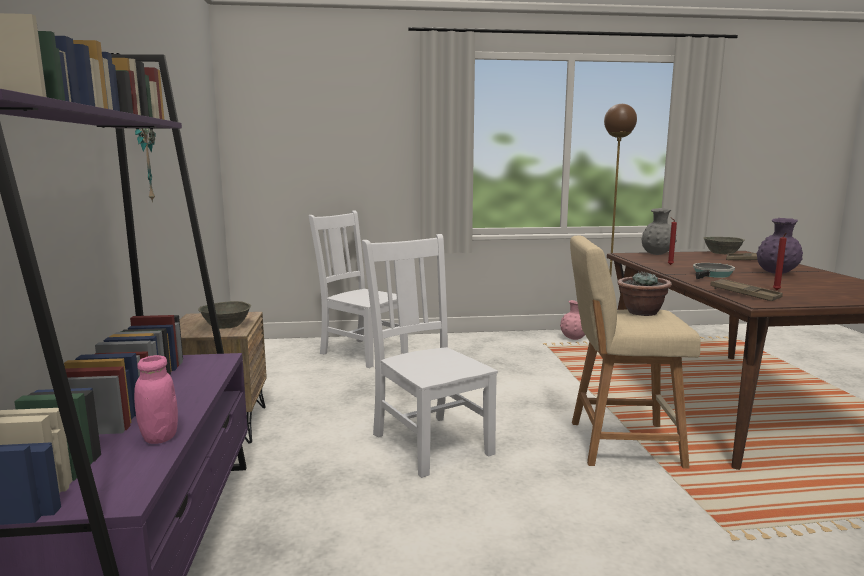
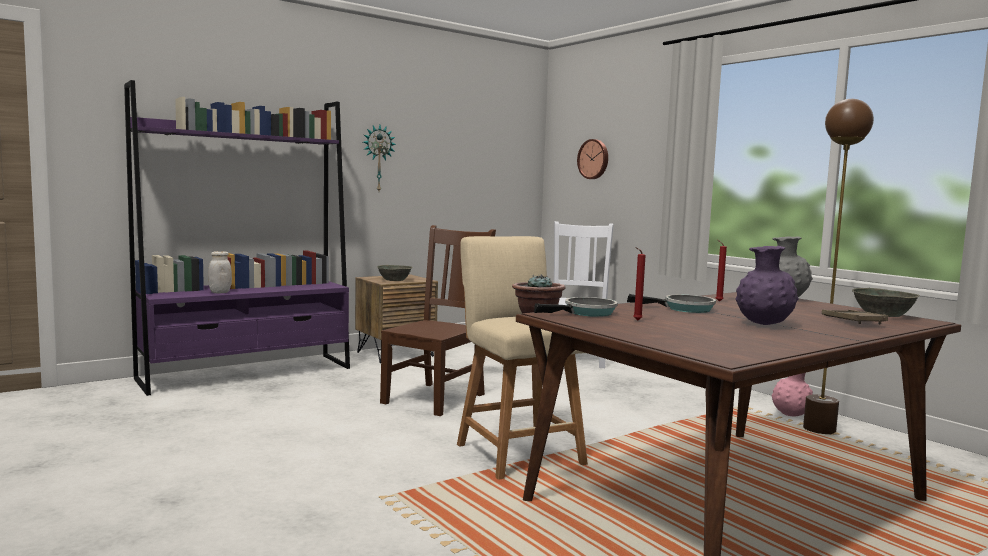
camera: 60 degrees right, 5 degrees down
(159, 437) = (220, 292): pink jar -> white jar
(307, 142) = (594, 159): none -> wall clock
(430, 442) = (436, 398): white chair -> brown chair
(745, 294) = (586, 313): brown tray -> frying pan

